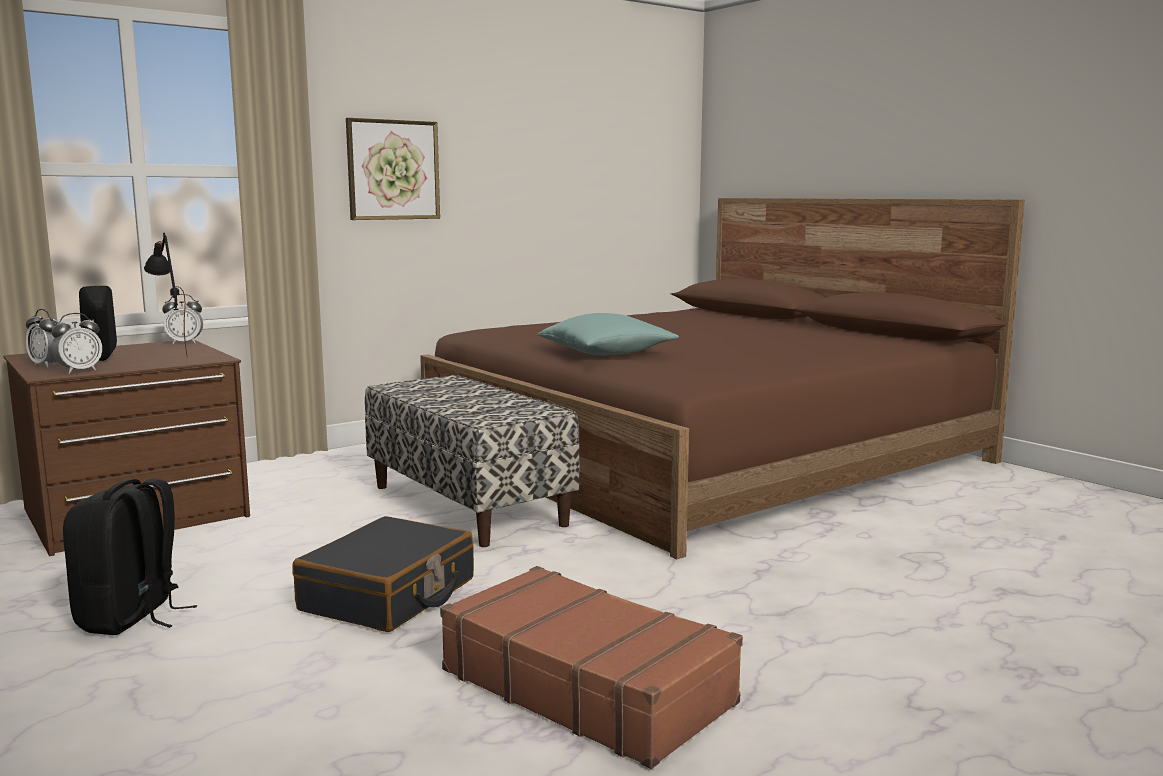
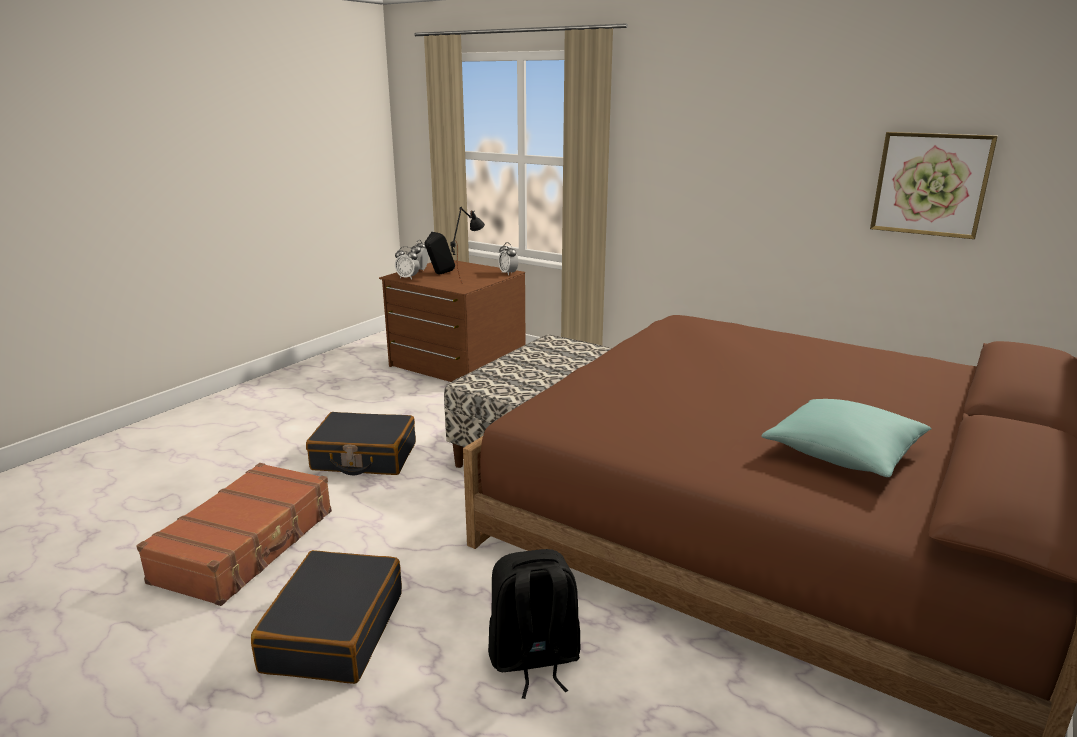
camera: 70 degrees right, 10 degrees up
(131, 618) = (320, 406): black backpack -> black backpack (534, 660)
(393, 170) = (688, 167): picture -> picture (930, 184)
(607, 353) = (625, 372): turquoise pillow -> turquoise pillow (843, 454)
(813, 635) = (333, 631): none -> black suitcase

